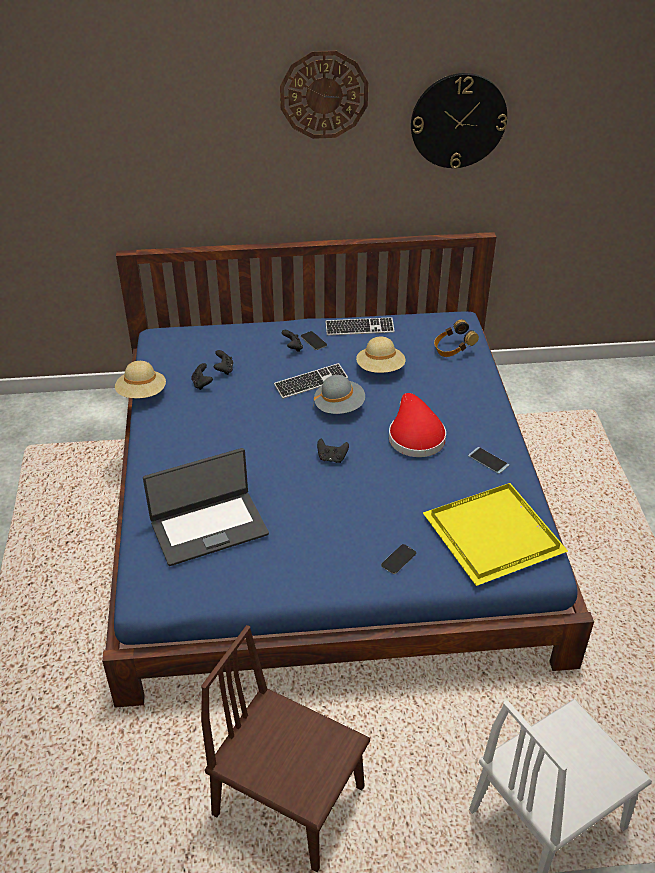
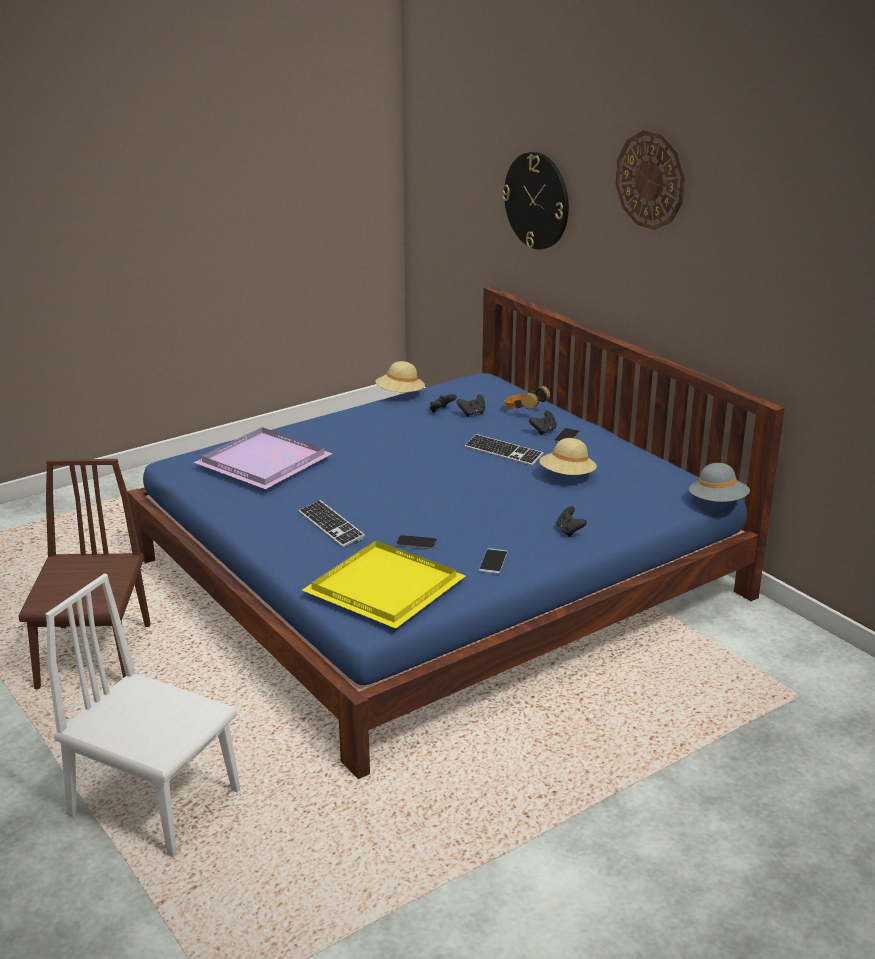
camera: 60 degrees right, 15 degrees down
(208, 527) = (266, 462): laptop -> purple tray
(332, 458) = (407, 487): black game controller -> black game controller (569, 531)
(339, 407) = (484, 472): grey hat -> grey hat (717, 502)
(359, 328) = (618, 451): keyboard -> keyboard (331, 525)
(398, 559) = (306, 550): phone -> phone (416, 543)
(414, 436) = (485, 516): red hat -> none
(453, 350) = (650, 502): headphones -> headphones (524, 411)
(458, 121) = (762, 249): wall clock -> wall clock (537, 200)

